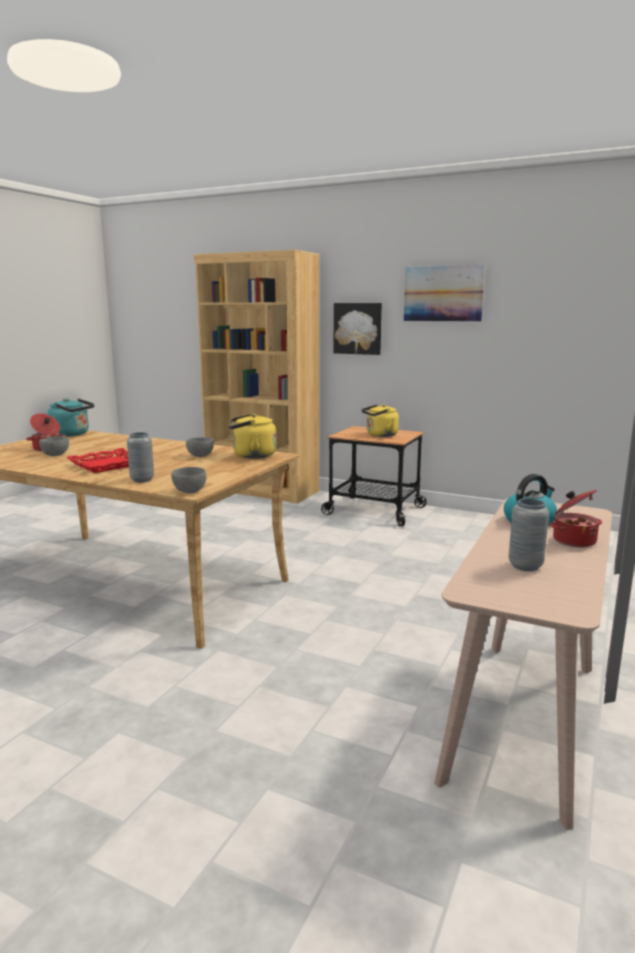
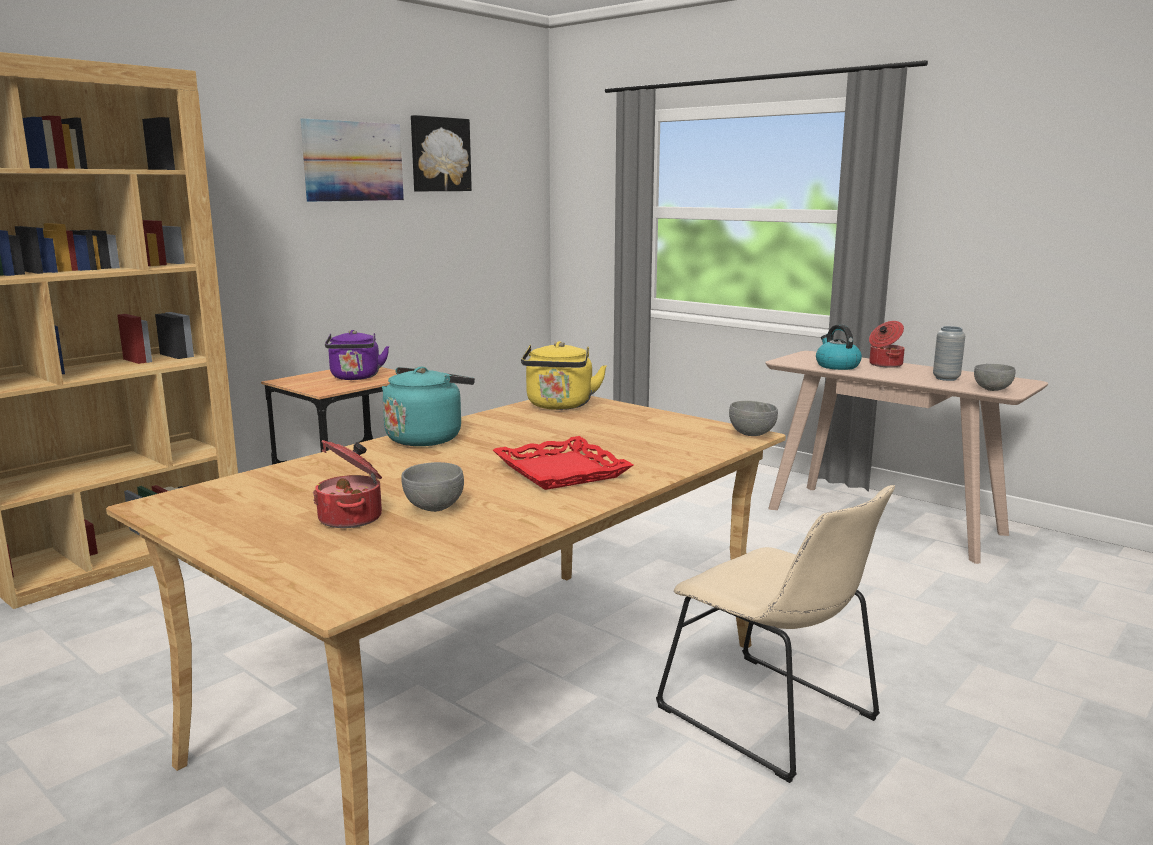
camera: 75 degrees left, 0 degrees up
(72, 434) = (195, 504): turquoise kettle -> turquoise kettle (427, 438)
(106, 660) = (773, 717): none -> beige chair
(142, 480) = (678, 453): grey vase -> none
(200, 456) = (541, 426): grey bowl -> grey bowl (993, 389)
(358, 328) = (235, 217): picture -> picture (439, 154)
(380, 435) = (355, 378): yellow kettle -> purple kettle

